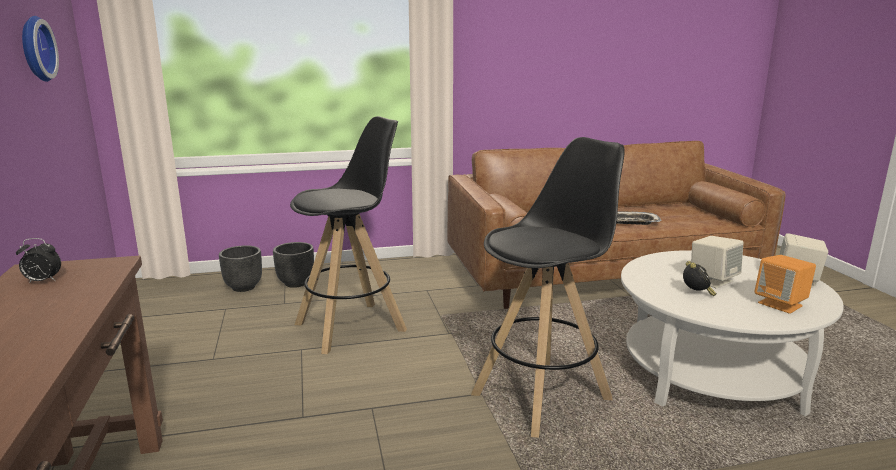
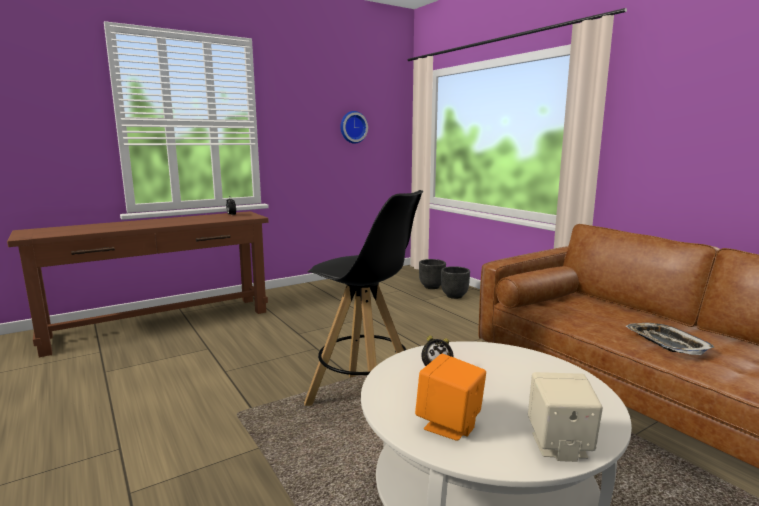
camera: 70 degrees right, 5 degrees down
(352, 327) = (411, 323): black stool -> none
(713, 281) = (488, 385): beige speaker -> none

